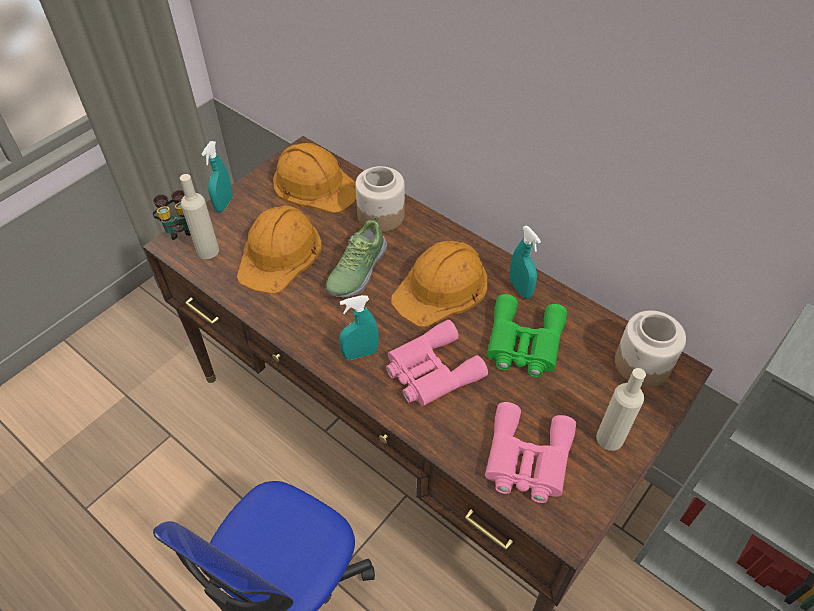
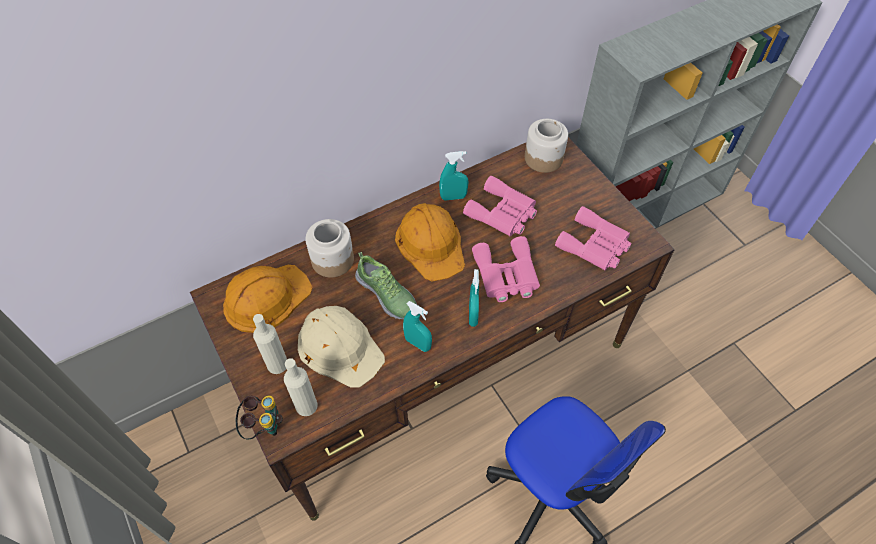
camera: 70 degrees left, 5 degrees up
(224, 204) = (249, 380): turquoise spray bottle -> turquoise spray bottle (418, 343)
(280, 254) = (339, 347): orange hard hat -> beige hard hat
(523, 343) = (503, 213): green binoculars -> pink binoculars
(609, 438) = (592, 197): beige bottle -> beige bottle (277, 364)

